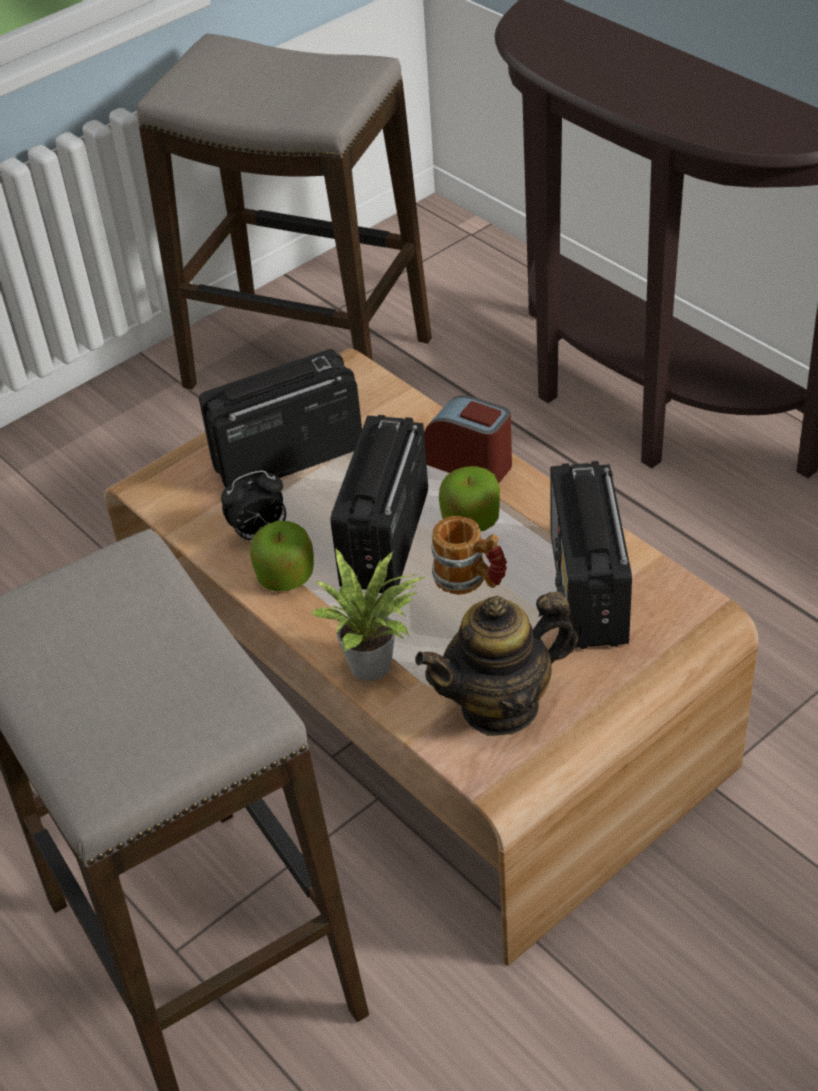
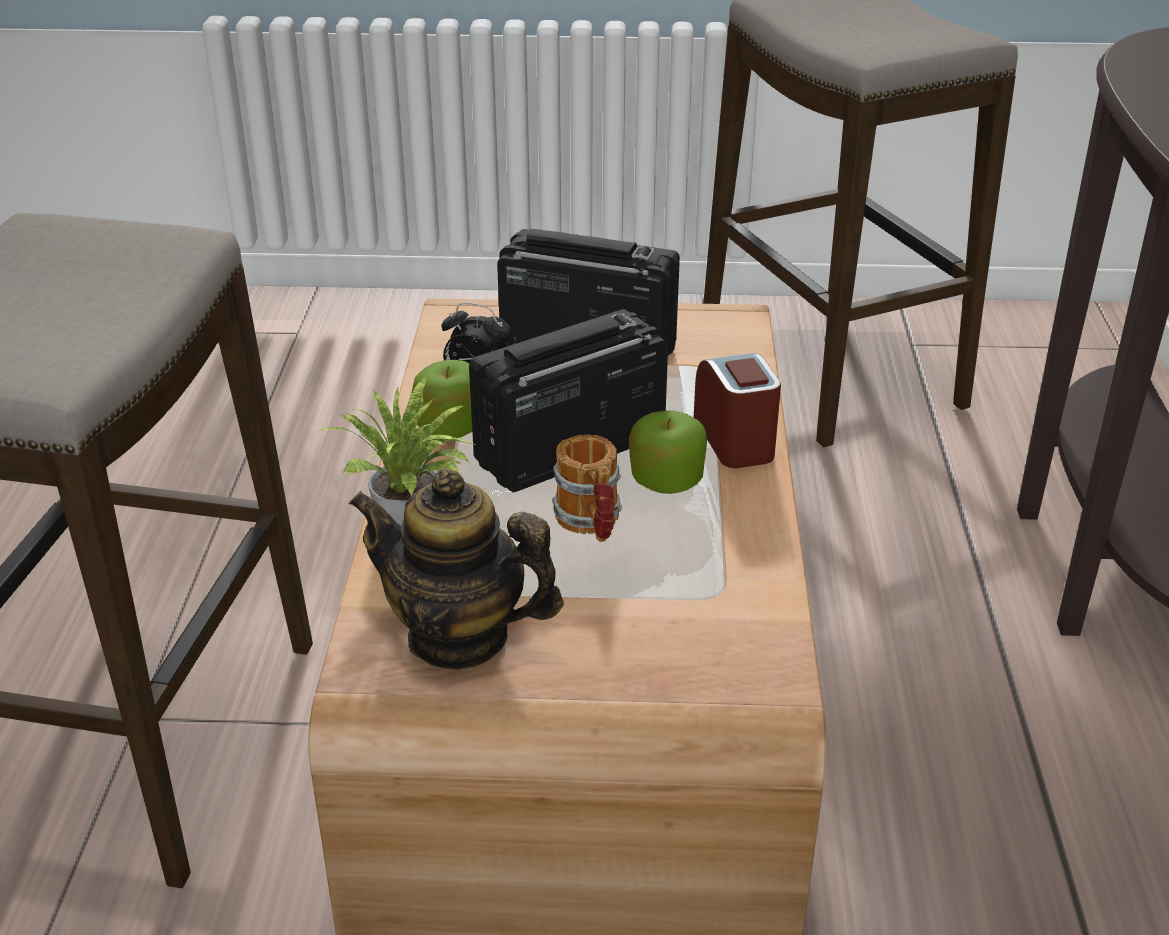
camera: 40 degrees right, 10 degrees down
(588, 592) = (683, 603): radio -> none

